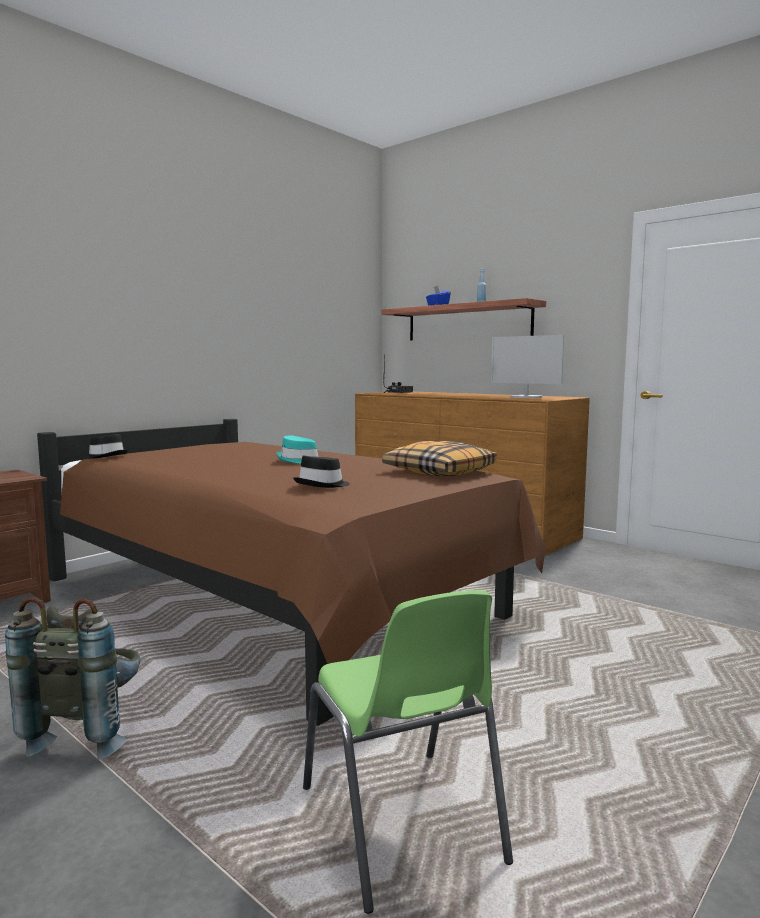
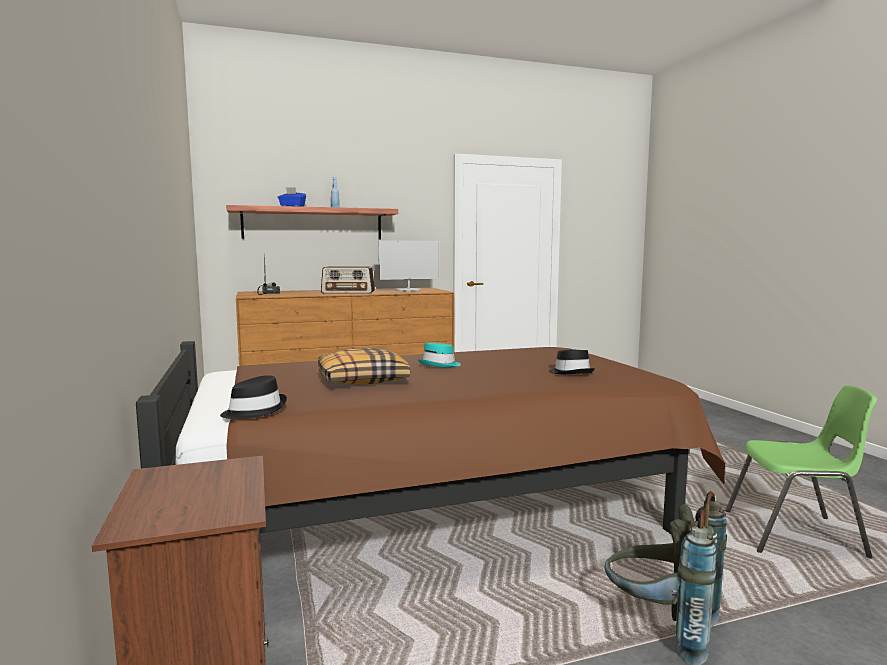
camera: 60 degrees left, 0 degrees up
(439, 472) = (540, 351): pillow -> pillow (362, 379)
(457, 395) = (348, 292): none -> radio

